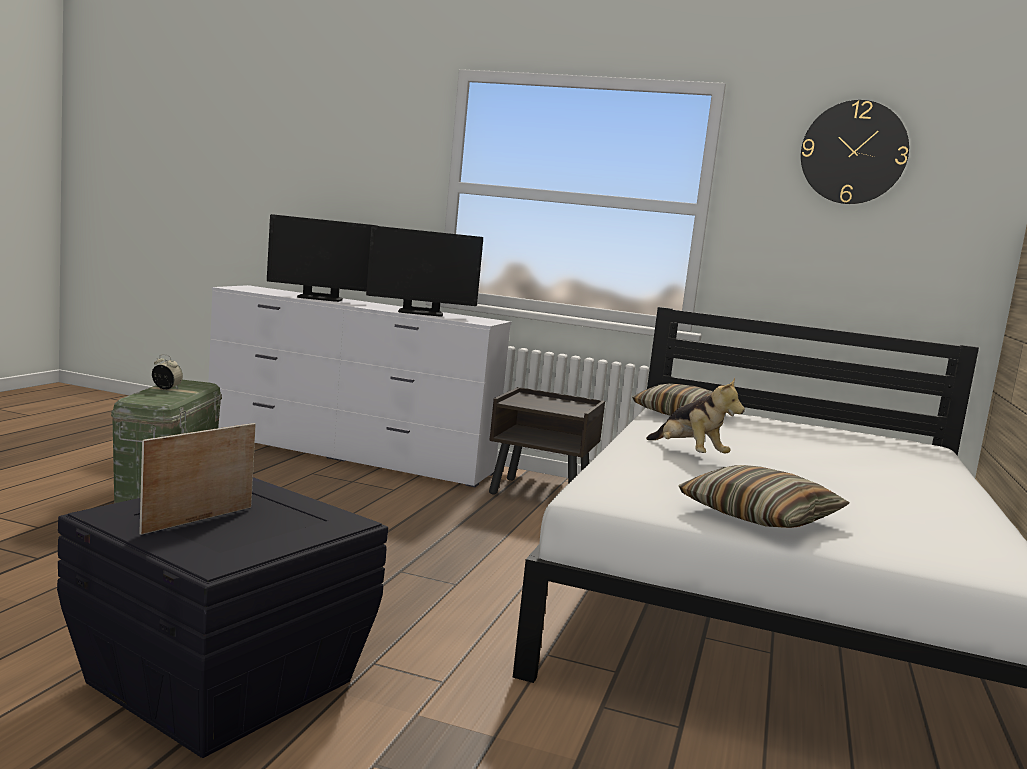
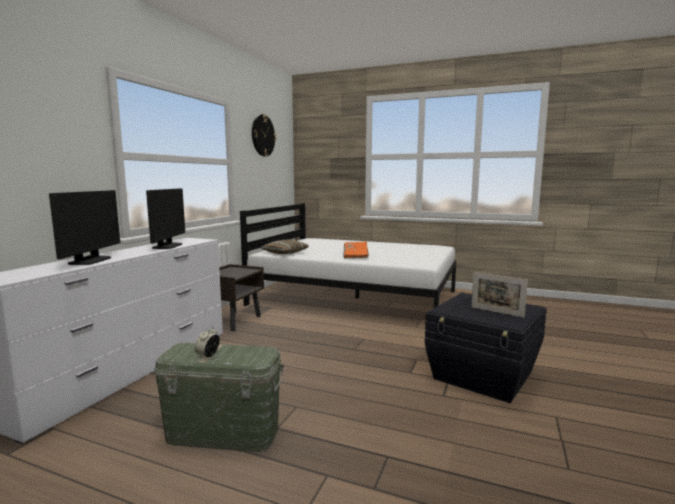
camera: 85 degrees left, 0 degrees up
(688, 454) = (355, 256): plush toy -> orange book
(759, 516) = (422, 255): pillow -> none

